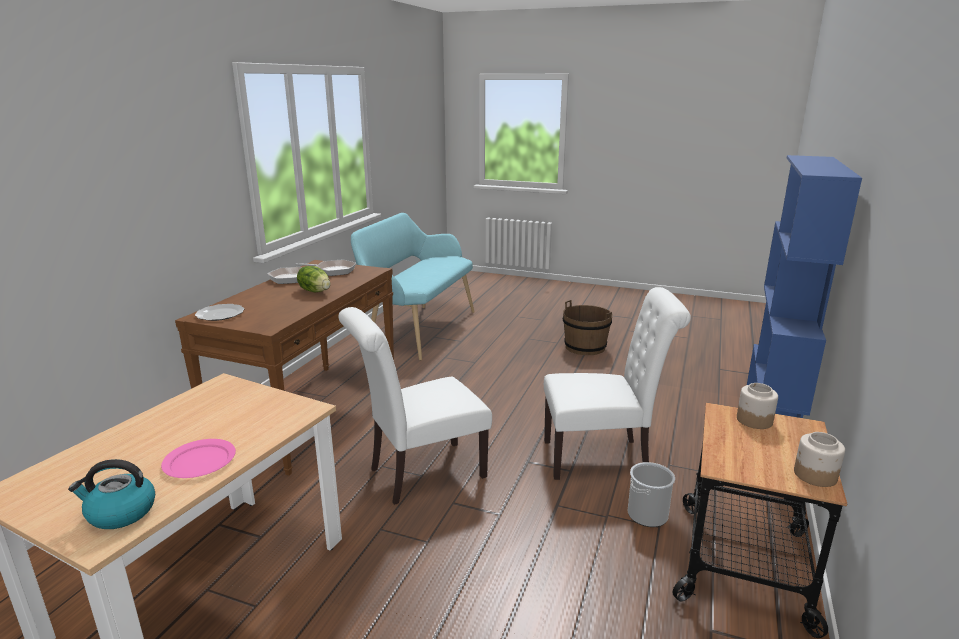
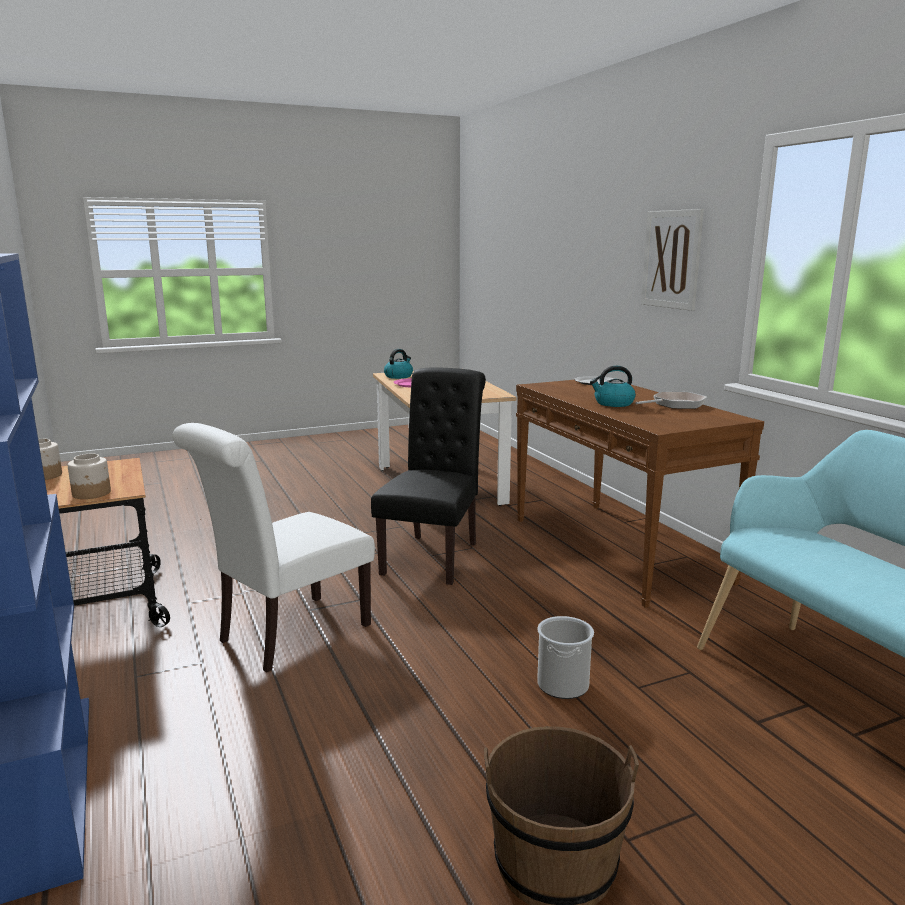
camera: 135 degrees right, 5 degrees down
(173, 175) = (671, 259): none -> picture
(315, 291) = (613, 403): lettuce -> kettle
(332, 270) = (688, 417): frying pan -> none
(420, 474) = (434, 555): white chair -> black chair
(647, 514) = (204, 607): bucket -> bucket (563, 685)

